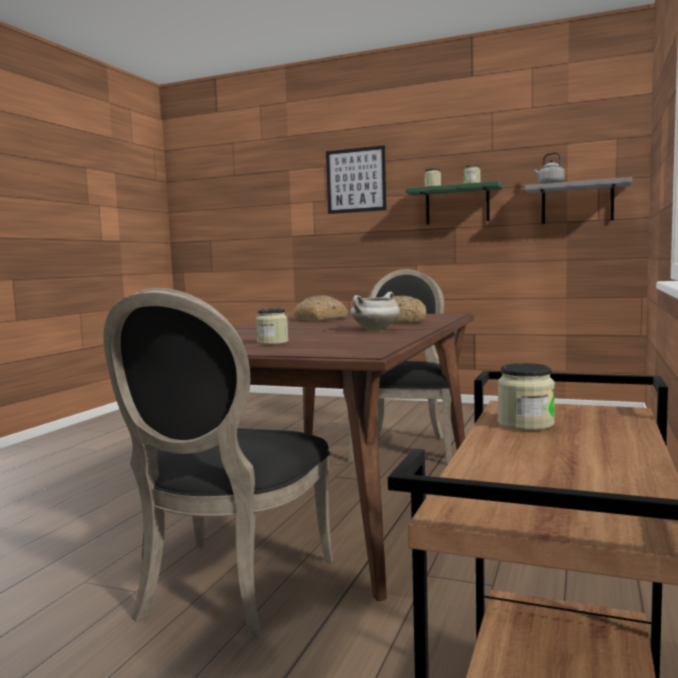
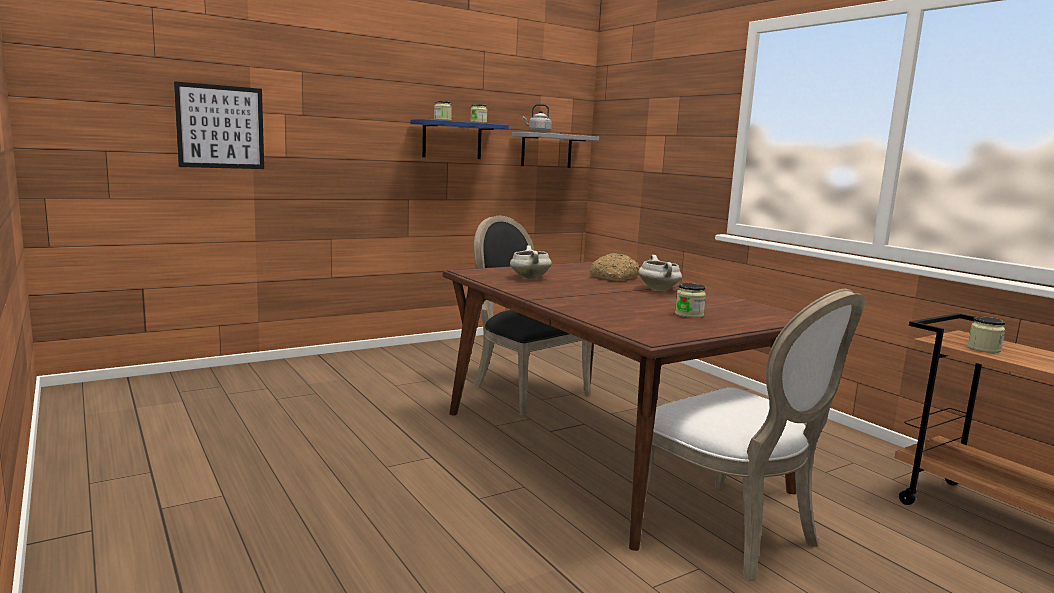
camera: 55 degrees left, 5 degrees up
(228, 590) = (733, 533): black chair -> white chair
(321, 319) = (529, 278): bread -> white cooking pot
(356, 180) = (345, 96): picture -> picture (220, 127)
(457, 205) = (452, 140): green shelf -> blue shelf

